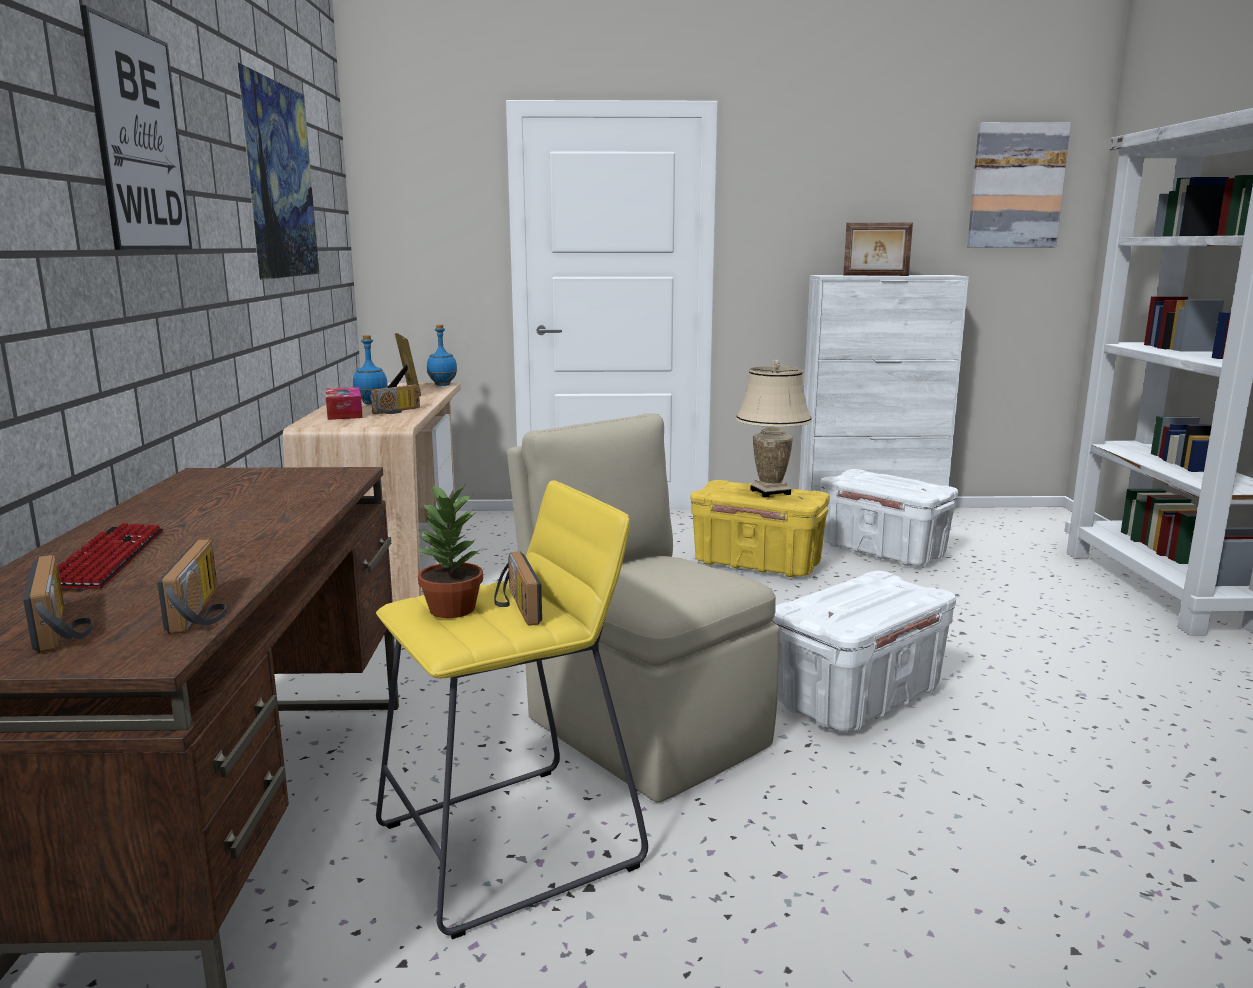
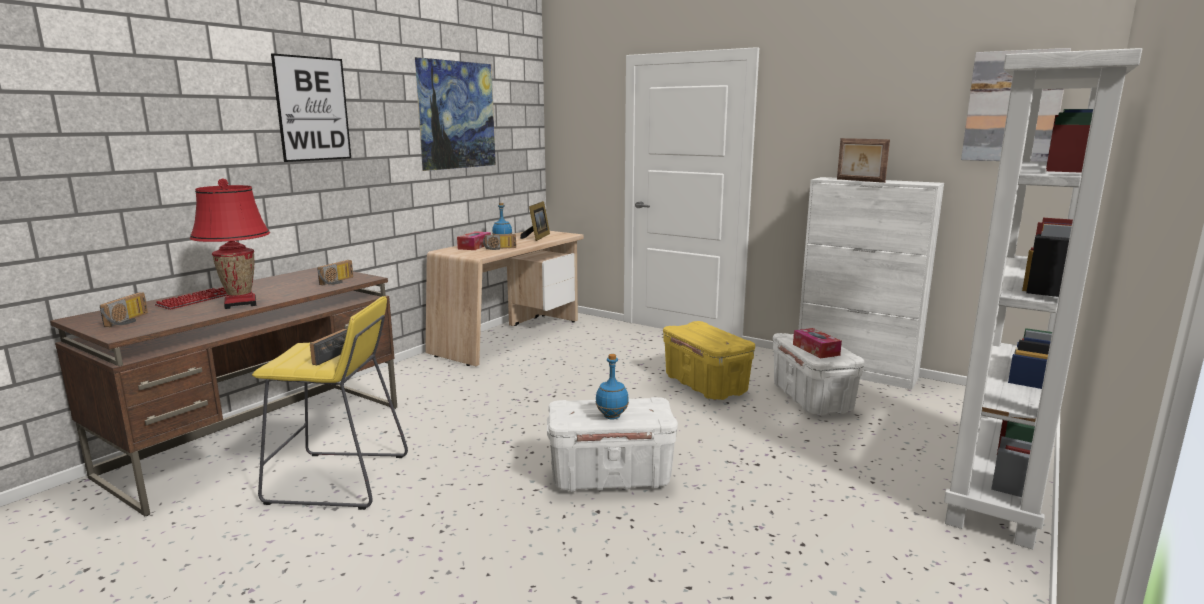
camera: 35 degrees right, 0 degrees up
(205, 610) = (170, 324): radio -> radio (338, 281)
(238, 548) = (240, 304): none -> red table lamp
(442, 385) = (568, 235): blue bottle -> blue bottle (611, 416)
(452, 610) = (307, 351): potted plant -> none
(643, 729) = (475, 453): beige chair -> none
(770, 492) = (713, 335): beige table lamp -> none
(899, 486) = (816, 349): none -> tissue box

